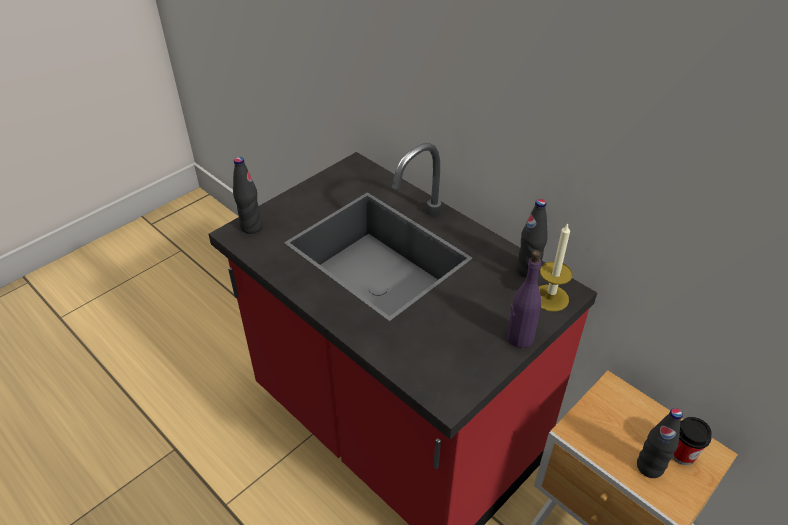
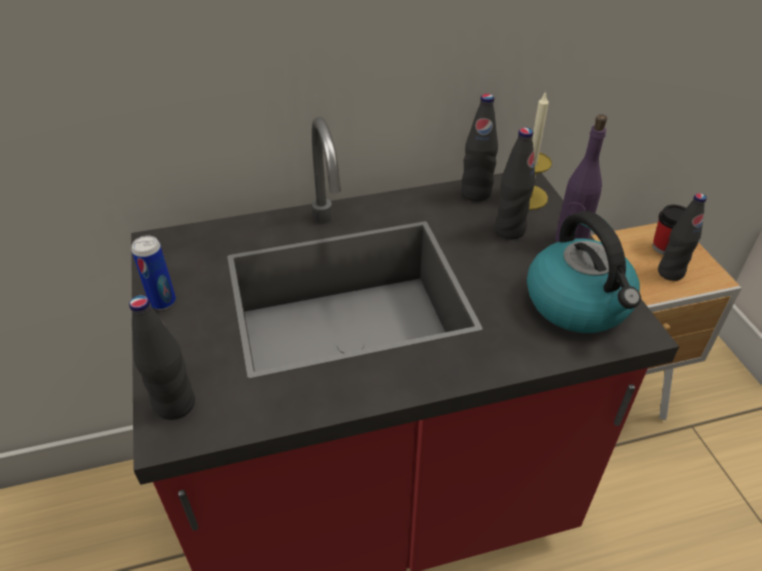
camera: 60 degrees left, 0 degrees up
(314, 188) = (163, 302): none -> can
(451, 361) = (579, 304): none -> kettle
(501, 301) = (509, 230): none -> black bottle

